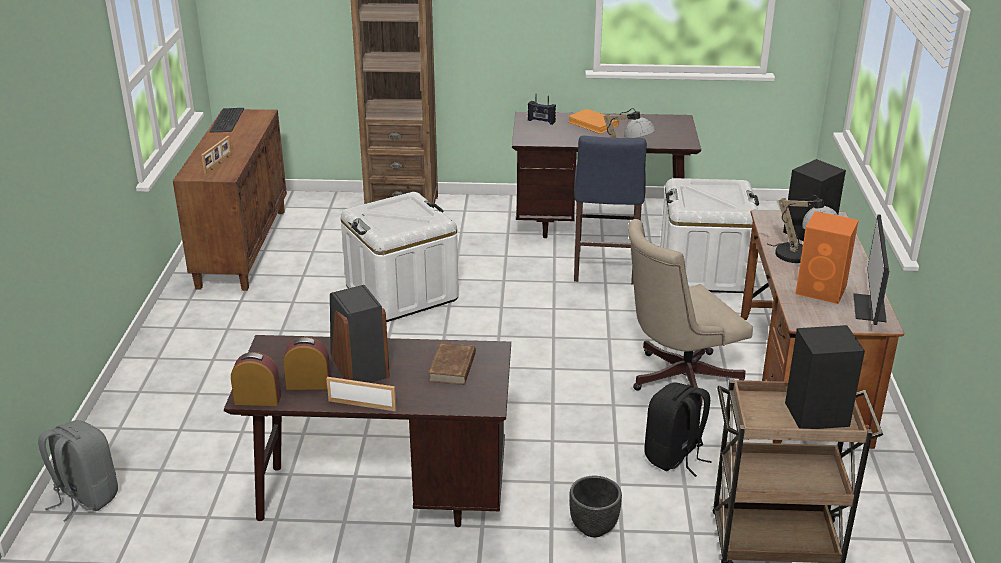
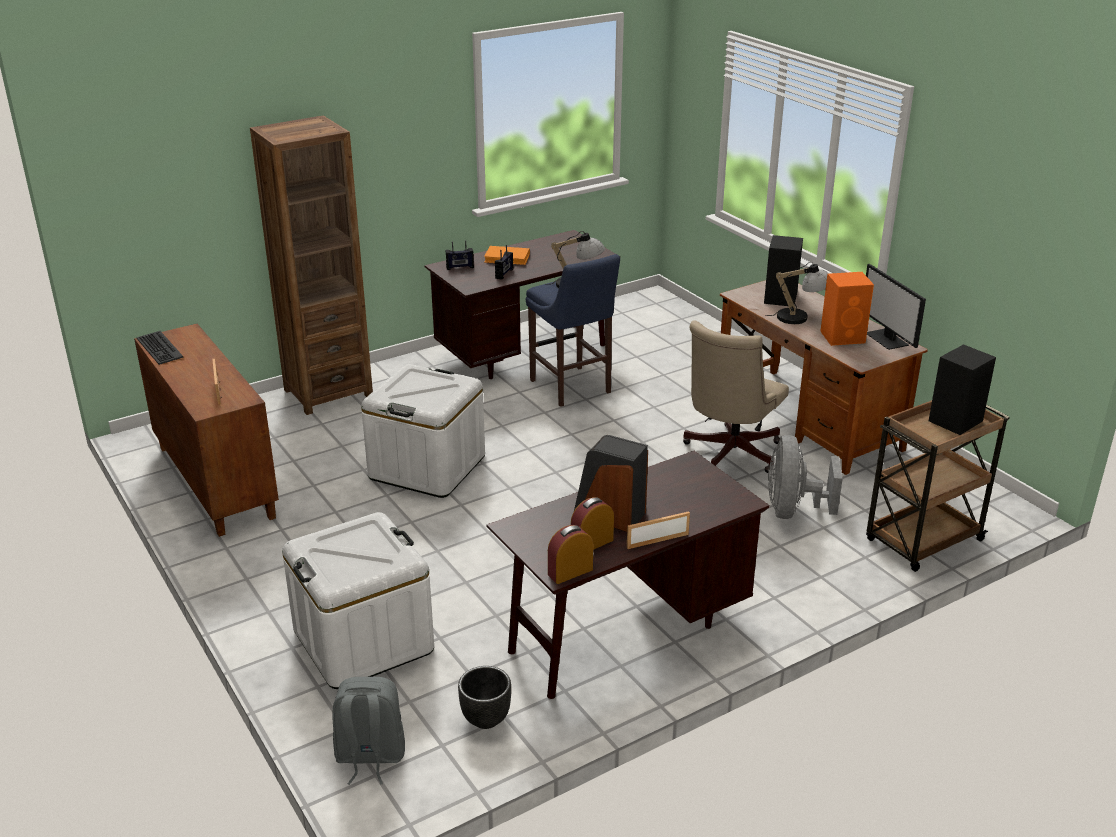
camera: 35 degrees left, 0 degrees up
(453, 367) = (681, 486): brown book -> none
(571, 136) = (504, 274): none -> radio
(593, 528) = (801, 584): black planter -> black planter (485, 719)
(674, 457) = (793, 510): black backpack -> grey fan
(704, 271) = (649, 364): white storage box -> white storage box (363, 641)

